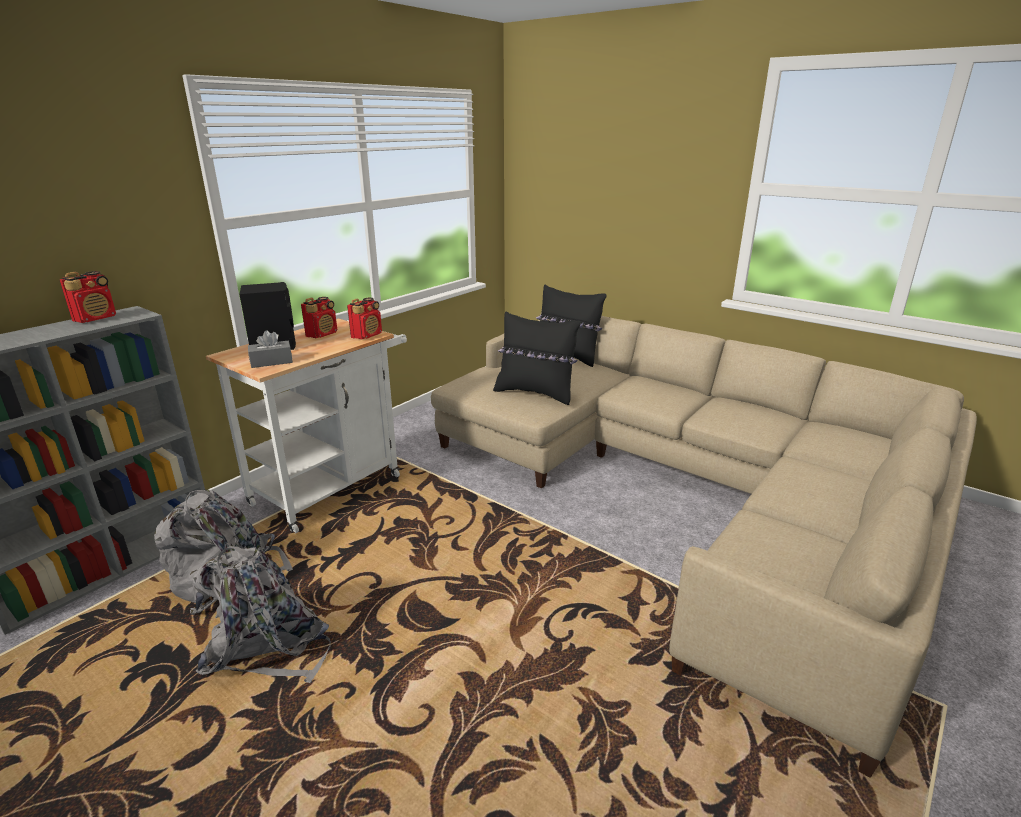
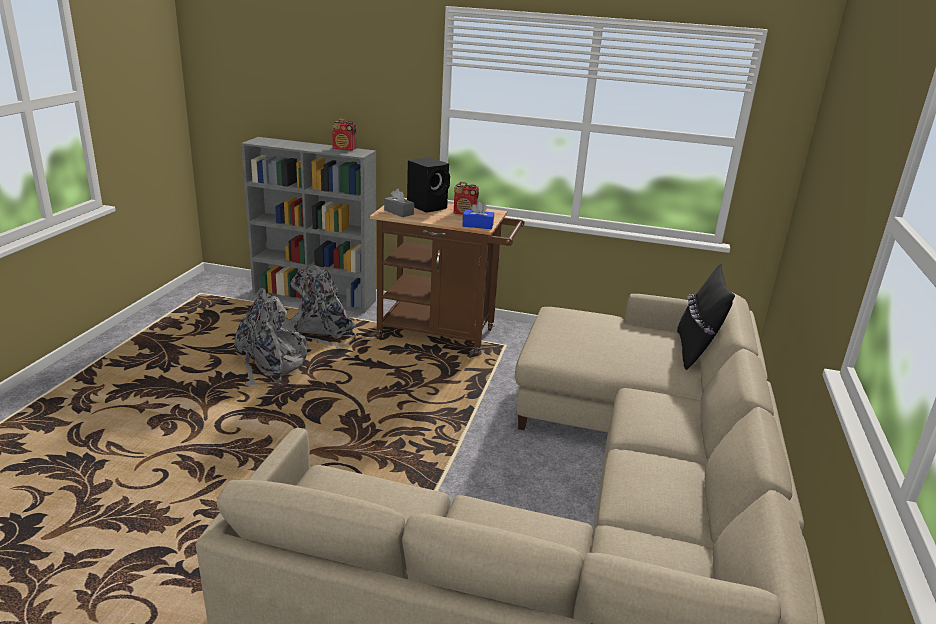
camera: 65 degrees right, 0 degrees up
(334, 485) = (443, 335): white cart -> brown cart
(367, 335) = (477, 225): radio -> blue tissue box
(535, 393) = (579, 349): black pillow -> none

